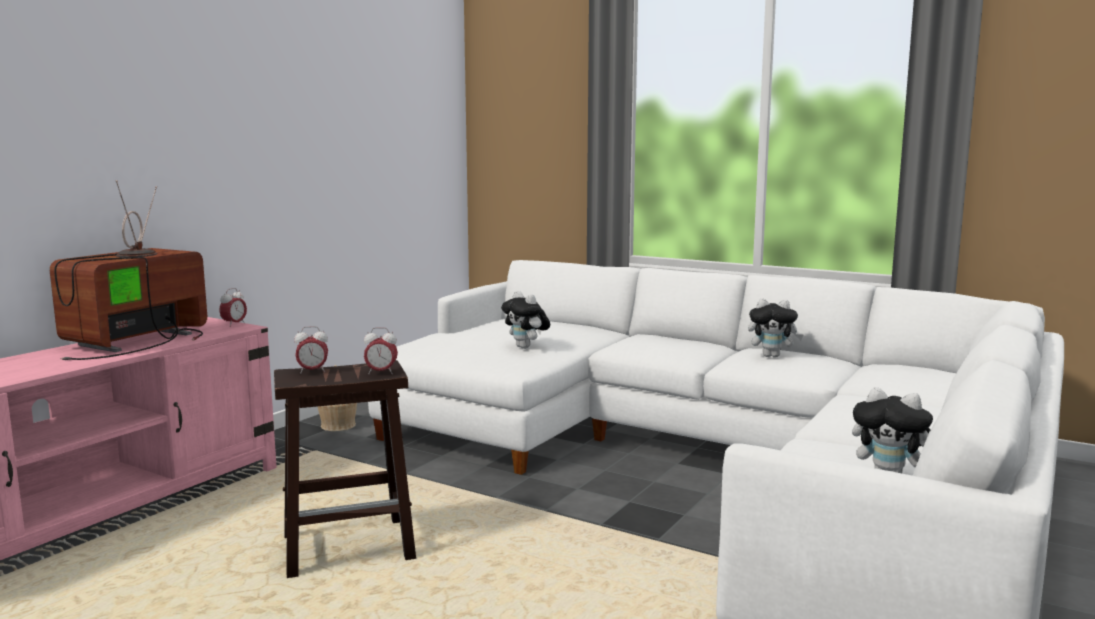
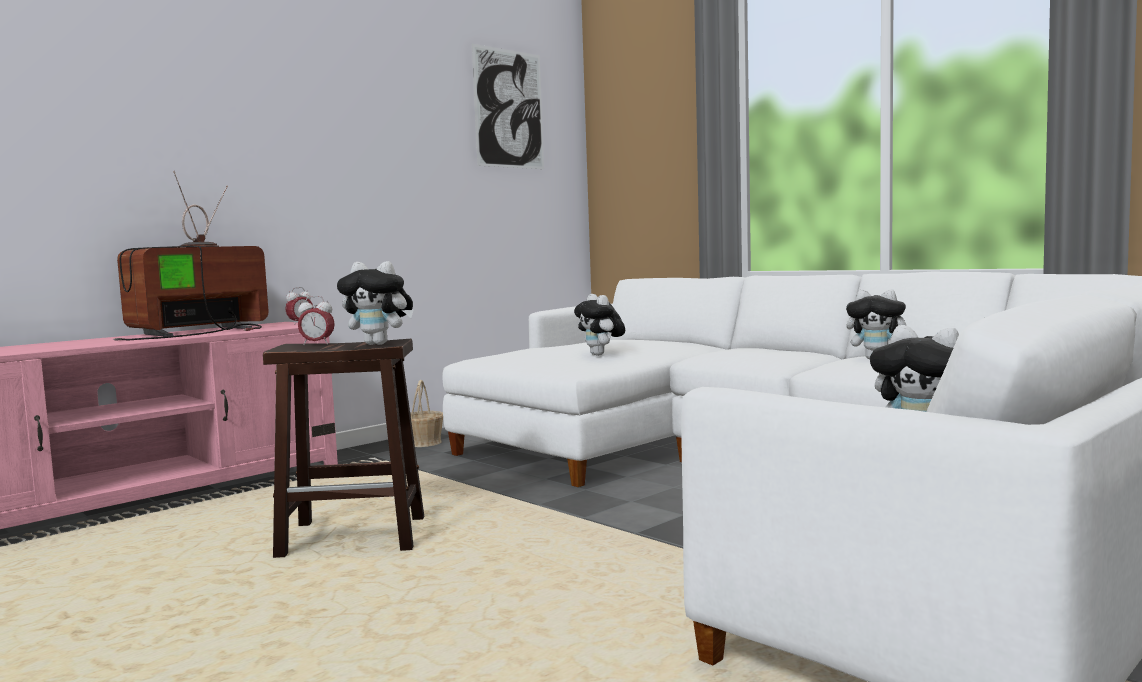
camera: 15 degrees right, 5 degrees down
(381, 373) = (380, 344): alarm clock -> plush toy
(402, 88) = (509, 109): none -> picture

